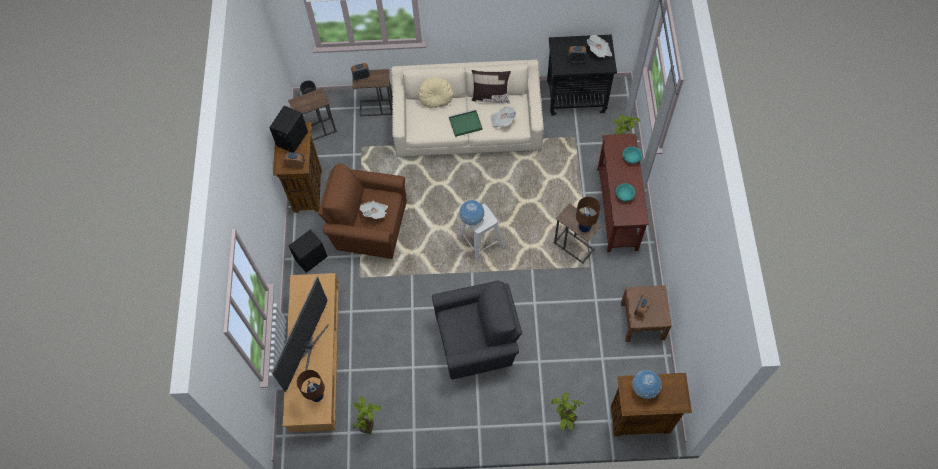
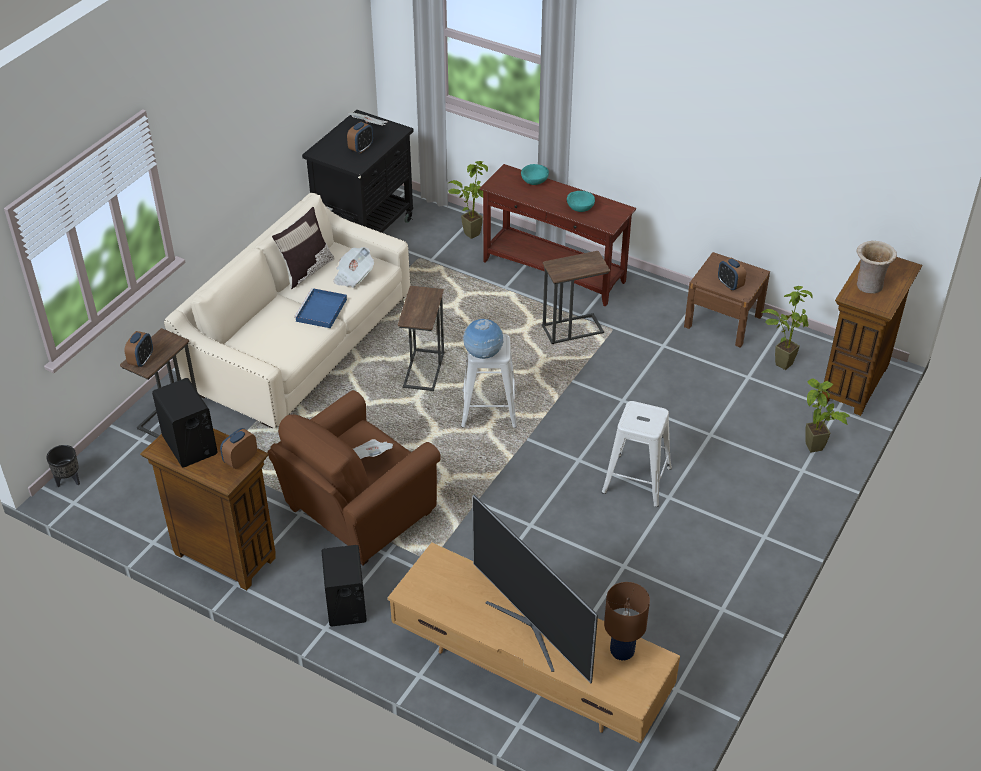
camera: 60 degrees left, 20 degrees down
(318, 130) = (133, 497): brown side table -> brown side table (423, 370)
(370, 425) = (681, 657): potted plant -> potted plant (779, 360)
(436, 102) = (256, 321): beige pillow -> none
(464, 124) = (321, 311): green tray -> blue tray
(478, 342) = (637, 480): grey armchair -> white stool
(584, 227) = (589, 264): brown table lamp -> none
(644, 389) = (868, 285): globe -> beige vase

